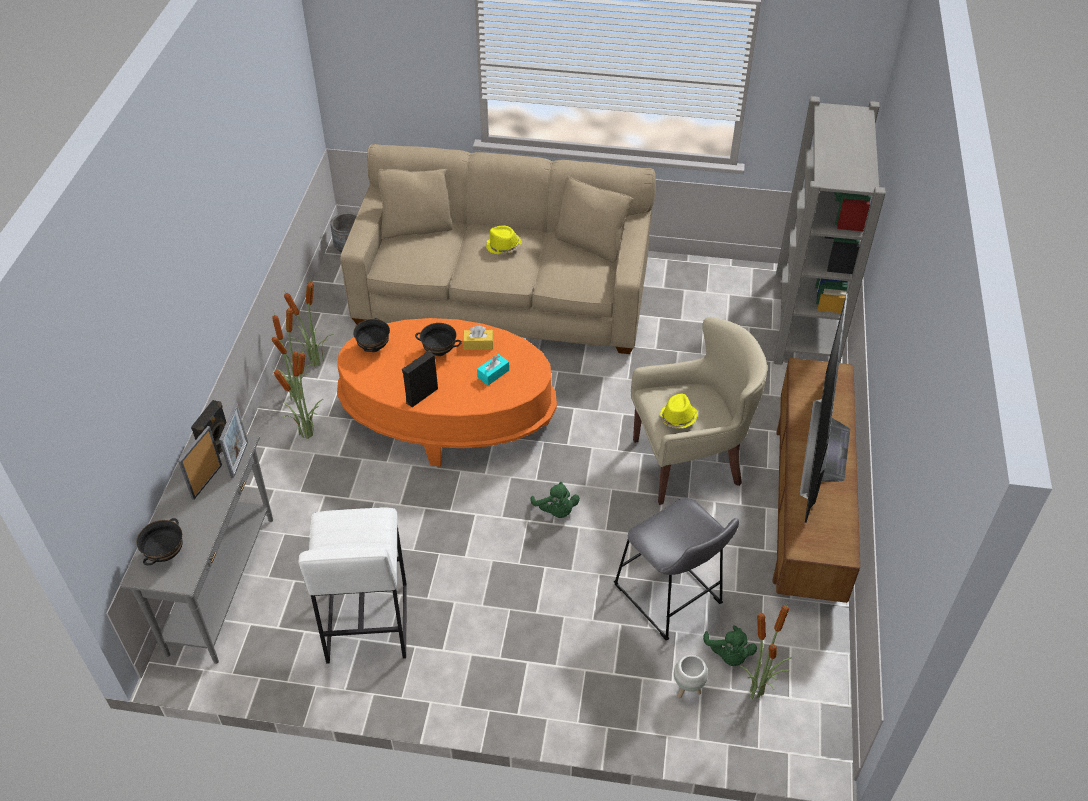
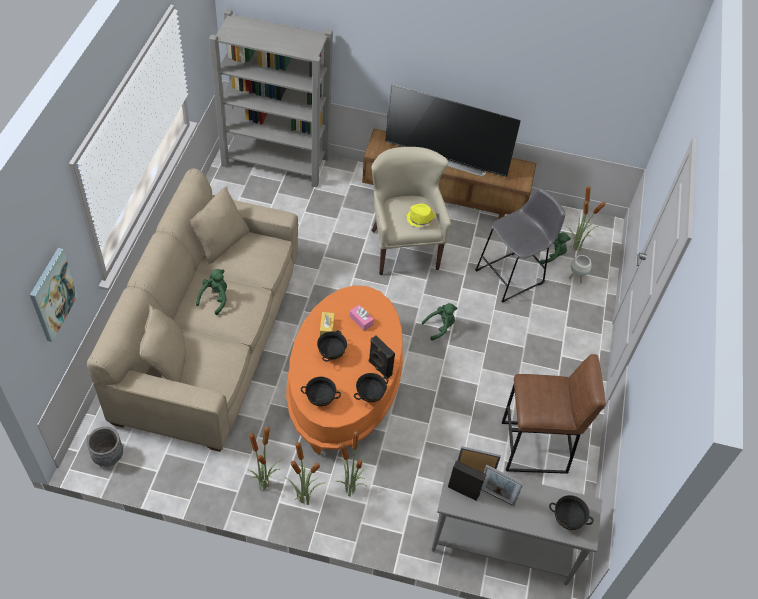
camera: 90 degrees left, 5 degrees up
(367, 624) = (535, 447): white stool -> brown stool
(380, 389) = (370, 396): none -> black bowl
(392, 63) = (52, 294): none -> picture
(493, 374) = (361, 320): turquoise tissue box -> pink tissue box
(503, 246) = (215, 298): yellow hat -> green plush toy

